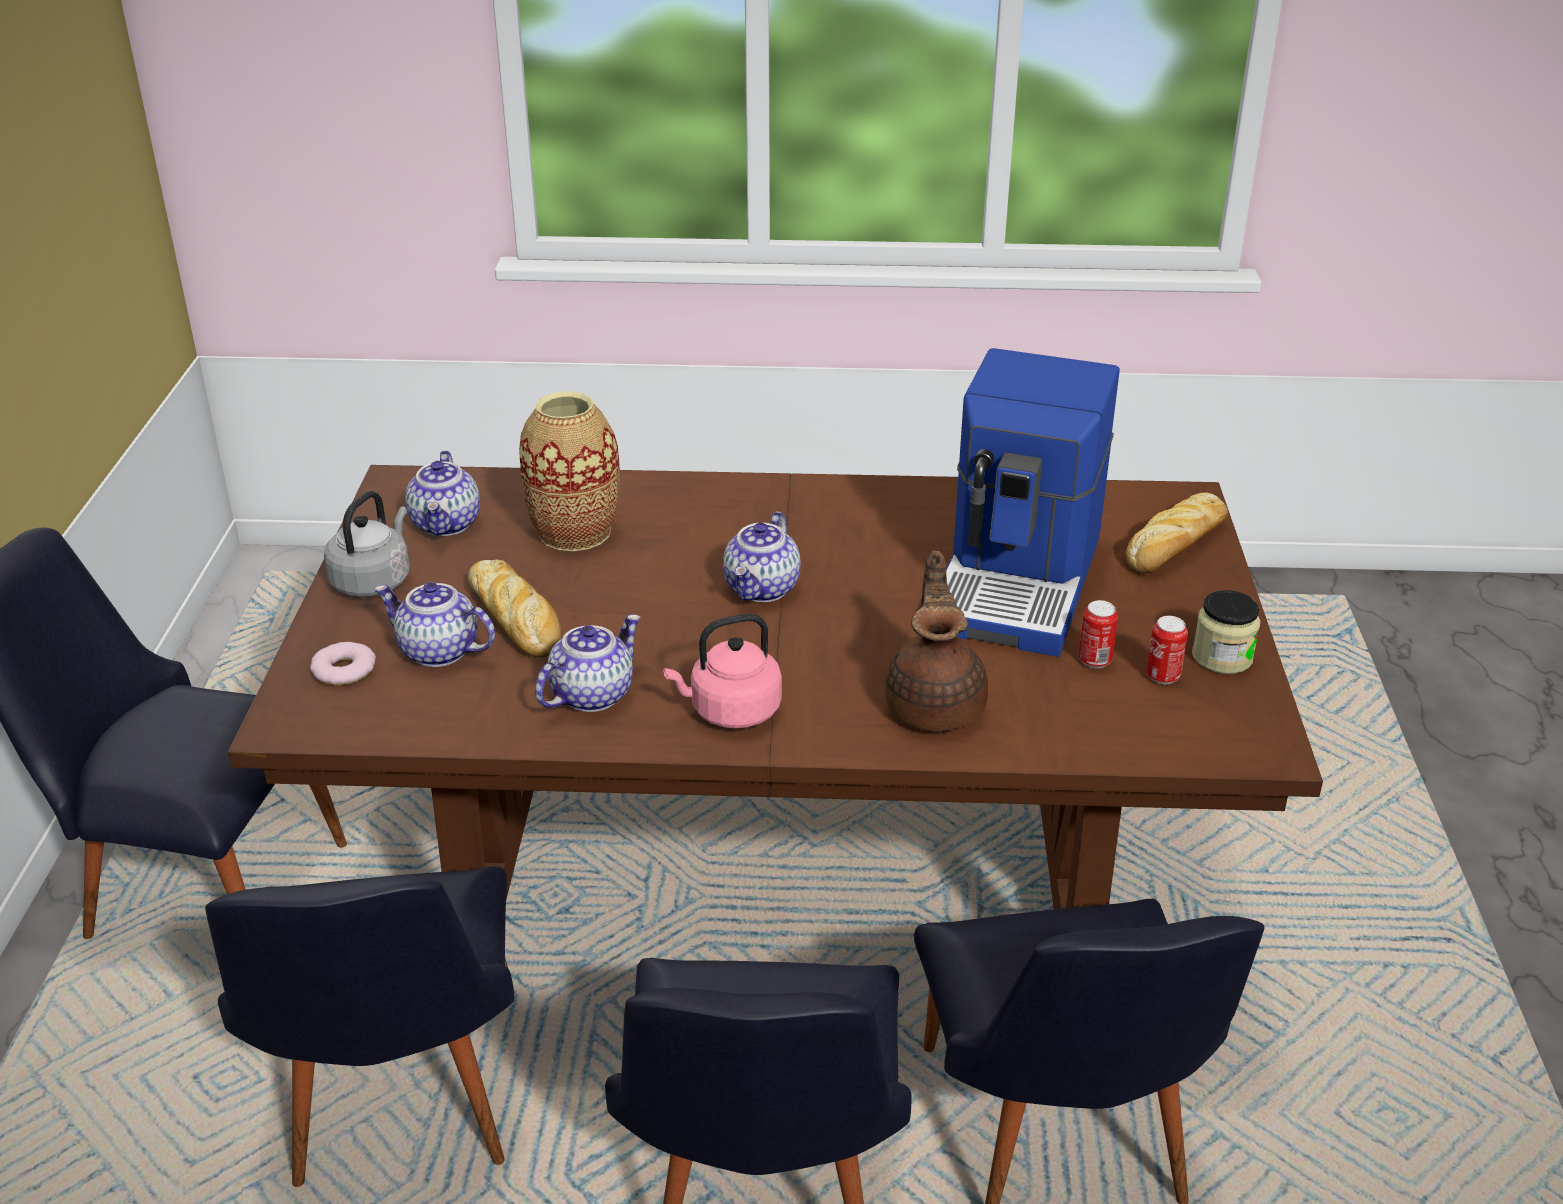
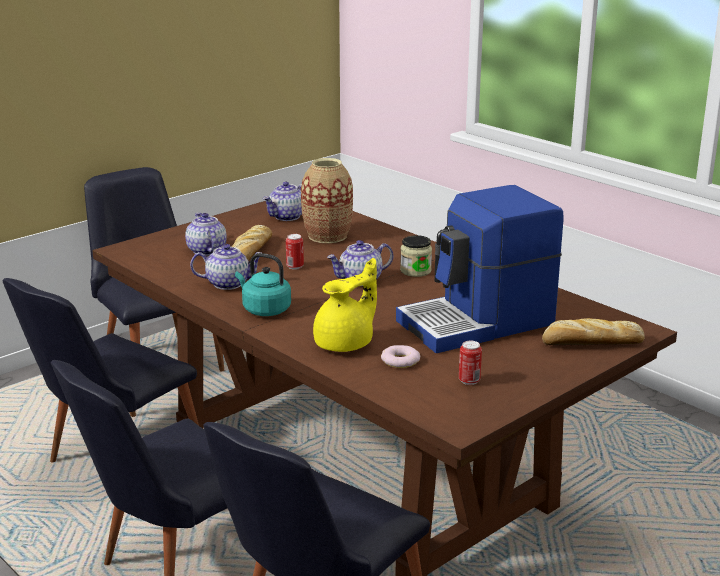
camera: 45 degrees right, 10 degrees down
(343, 670) = (167, 243): donut -> donut (400, 360)
(374, 580) = (228, 223): grey kettle -> none
(730, 711) = (264, 310): pink kettle -> turquoise kettle
(936, 705) = (346, 343): brown teapot -> yellow teapot
(1094, 661) = (449, 362): can -> can (295, 267)
(1222, 657) = (515, 388): jar -> jar (415, 271)

